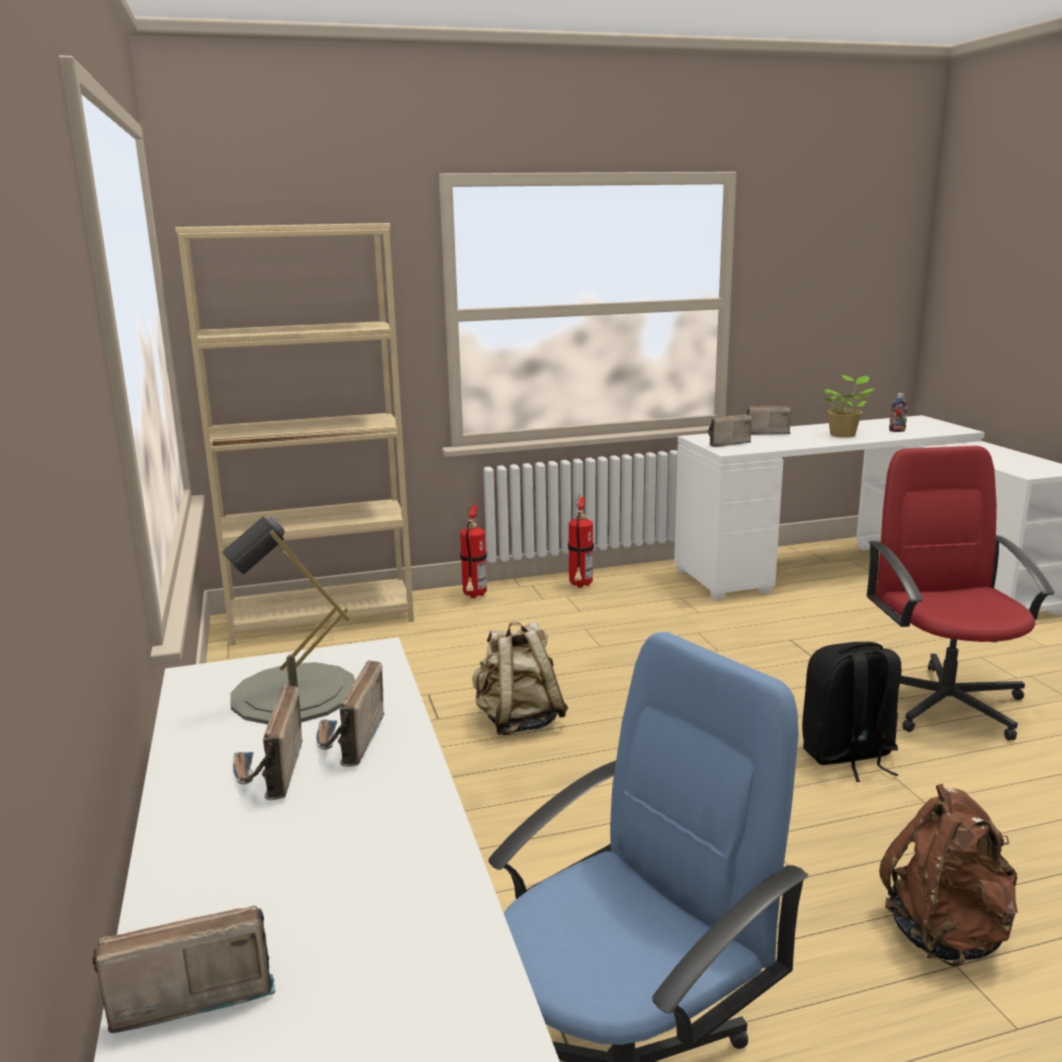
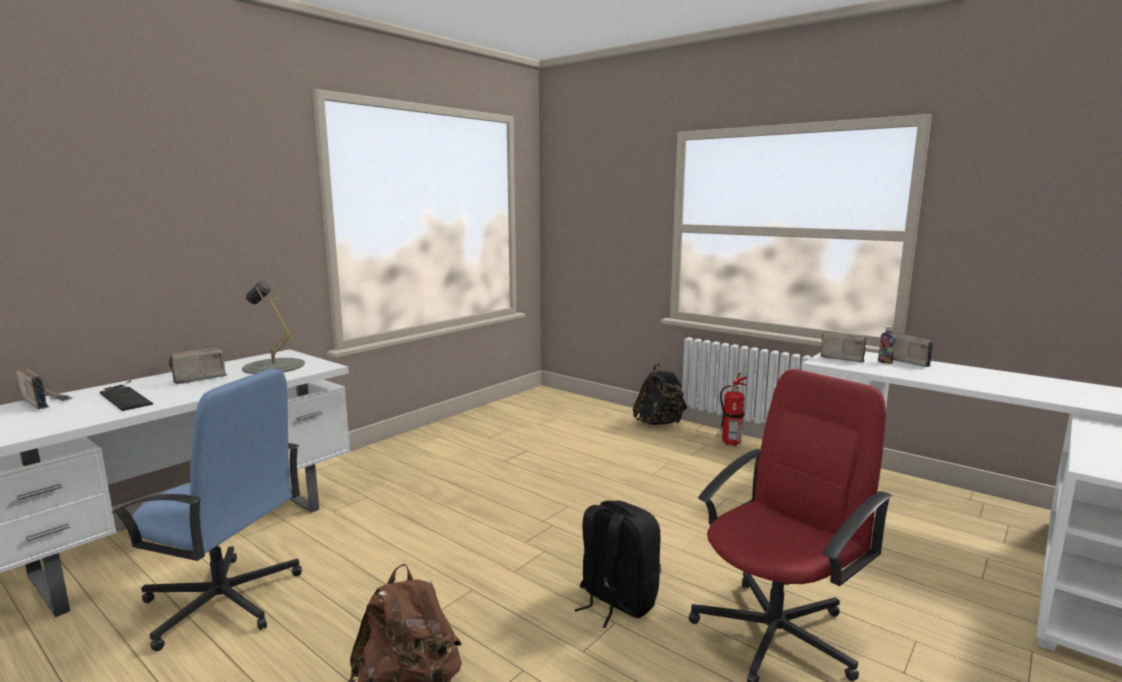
camera: 55 degrees right, 5 degrees down
(300, 866) = (124, 396): none -> keyboard
(322, 619) = (572, 403): beige bookcase -> none
(348, 742) = (229, 381): radio -> none
(474, 596) = (659, 423): fire extinguisher -> black backpack
(518, 721) = (525, 480): beige backpack -> none
(843, 435) = (983, 381): potted plant -> none
(897, 431) = (1063, 394): bottle -> bottle (885, 362)

